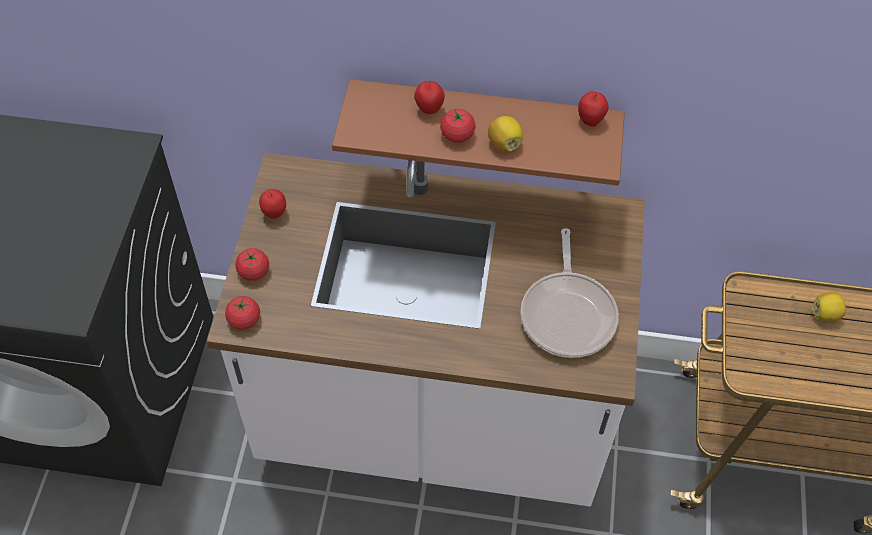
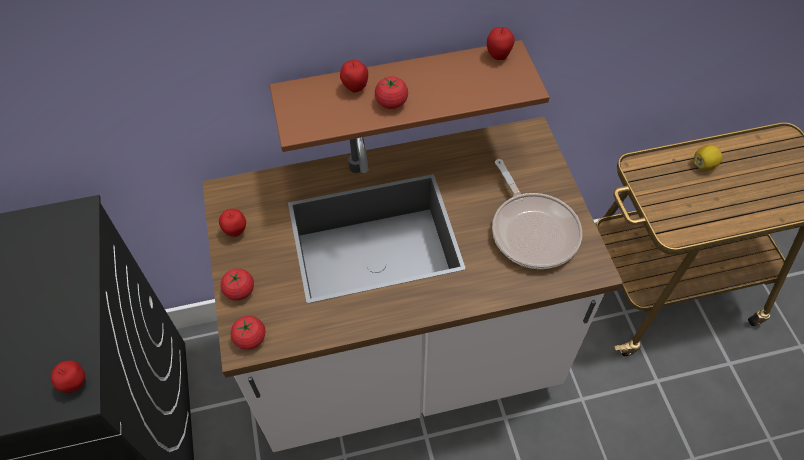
camera: 20 degrees left, 0 degrees up
(75, 304) = (76, 384): none -> apple
(504, 143) = (436, 96): lemon -> none

